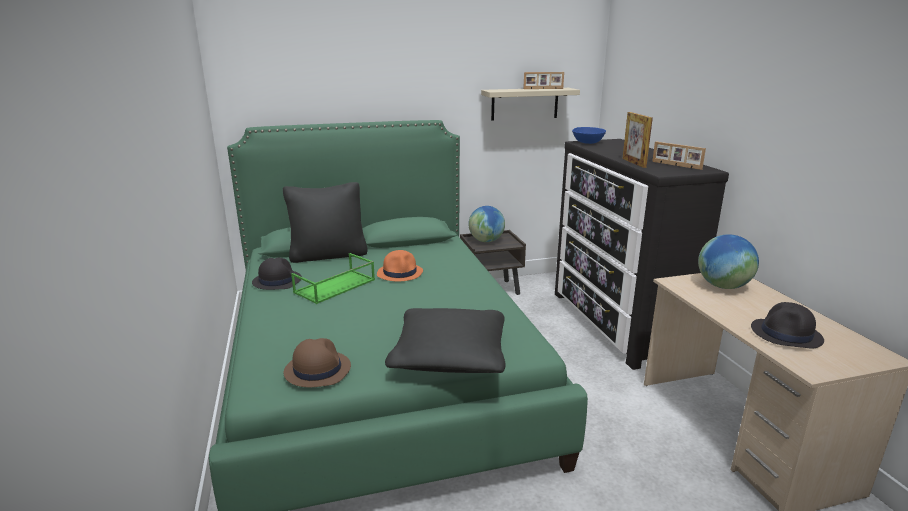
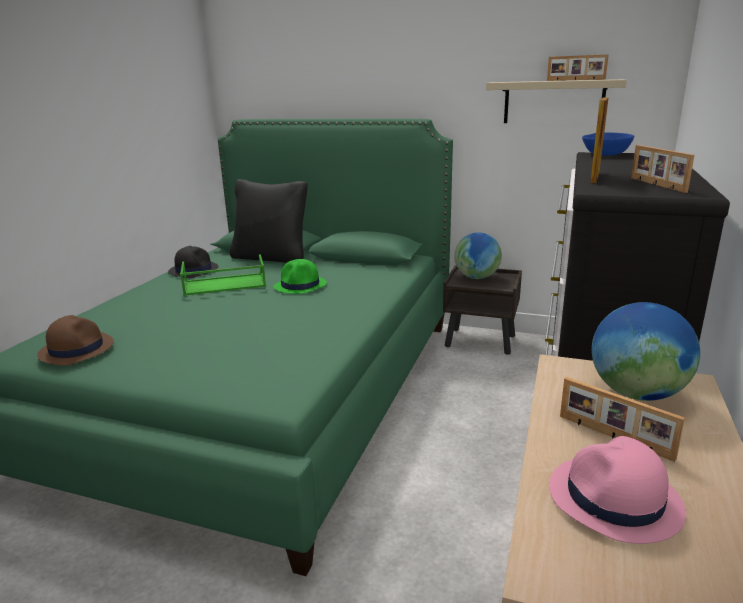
camera: 35 degrees right, 0 degrees up
(400, 273) = (300, 285): orange hat -> green hat
(450, 356) = (195, 375): black pillow -> none
(746, 309) = (613, 437): none -> picture frame
(786, 334) = (614, 499): black hat -> pink hat

